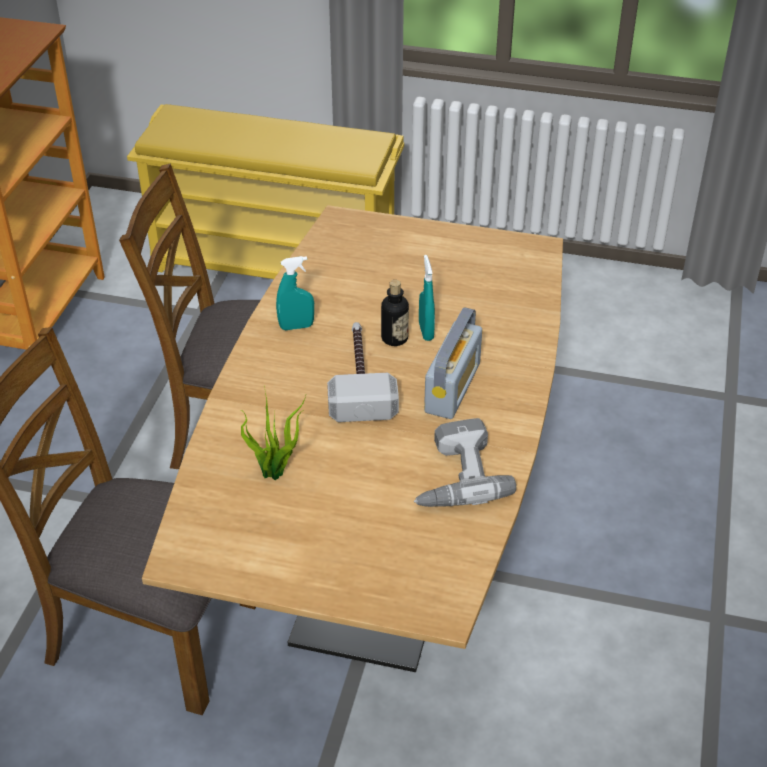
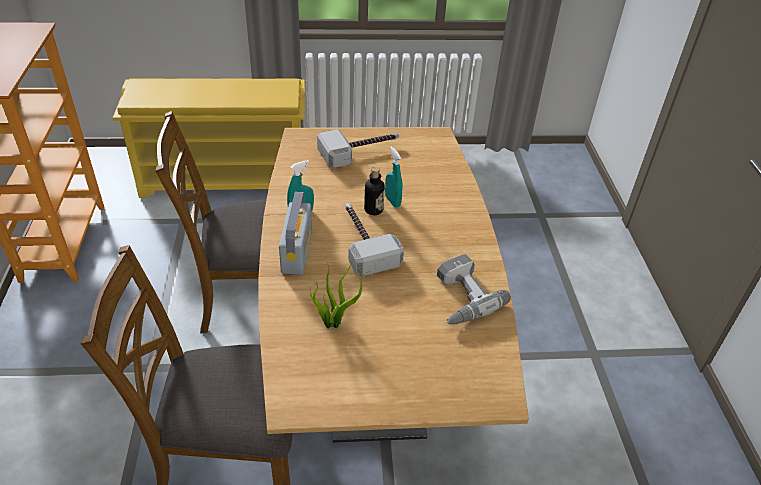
camera: 20 degrees left, 0 degrees up
(415, 254) = (360, 151): none -> hammer
(452, 388) = (429, 236): radio -> radio (297, 251)

